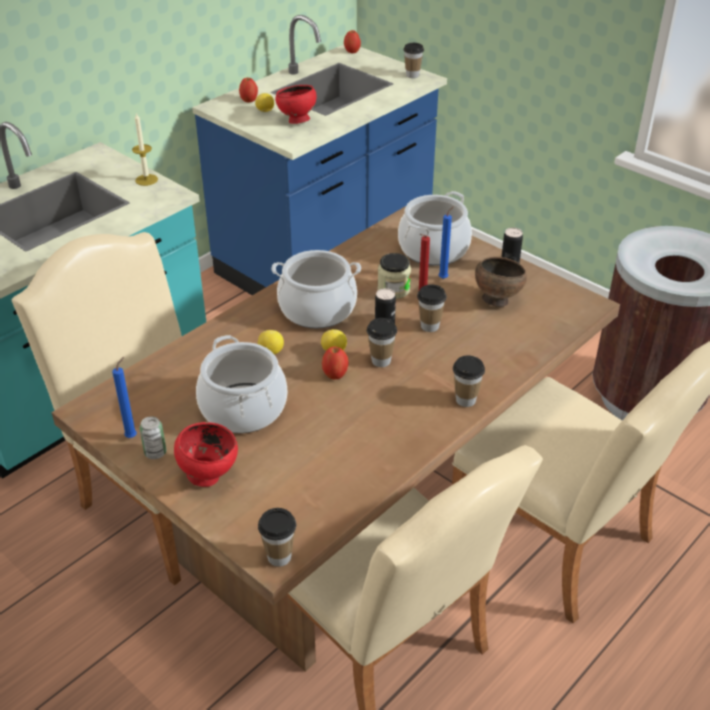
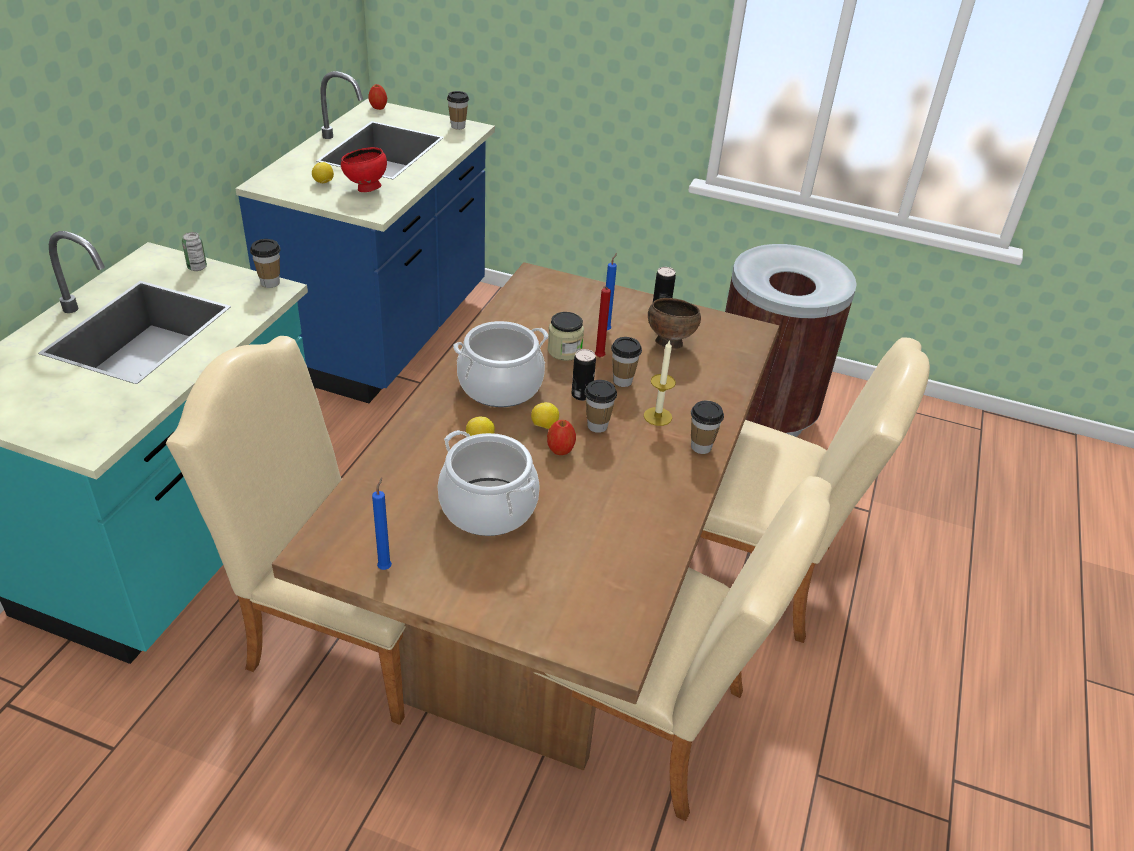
camera: 25 degrees left, 0 degrees up
(146, 180) = (234, 277): candle -> candle (657, 416)
(155, 453) = (423, 578): can -> can (197, 267)
(208, 476) = (496, 588): red bowl -> none
(249, 100) = (297, 172): apple -> none
(279, 557) = (622, 652): cup -> cup (270, 283)
(434, 249) = (578, 303): cooking pot -> none

